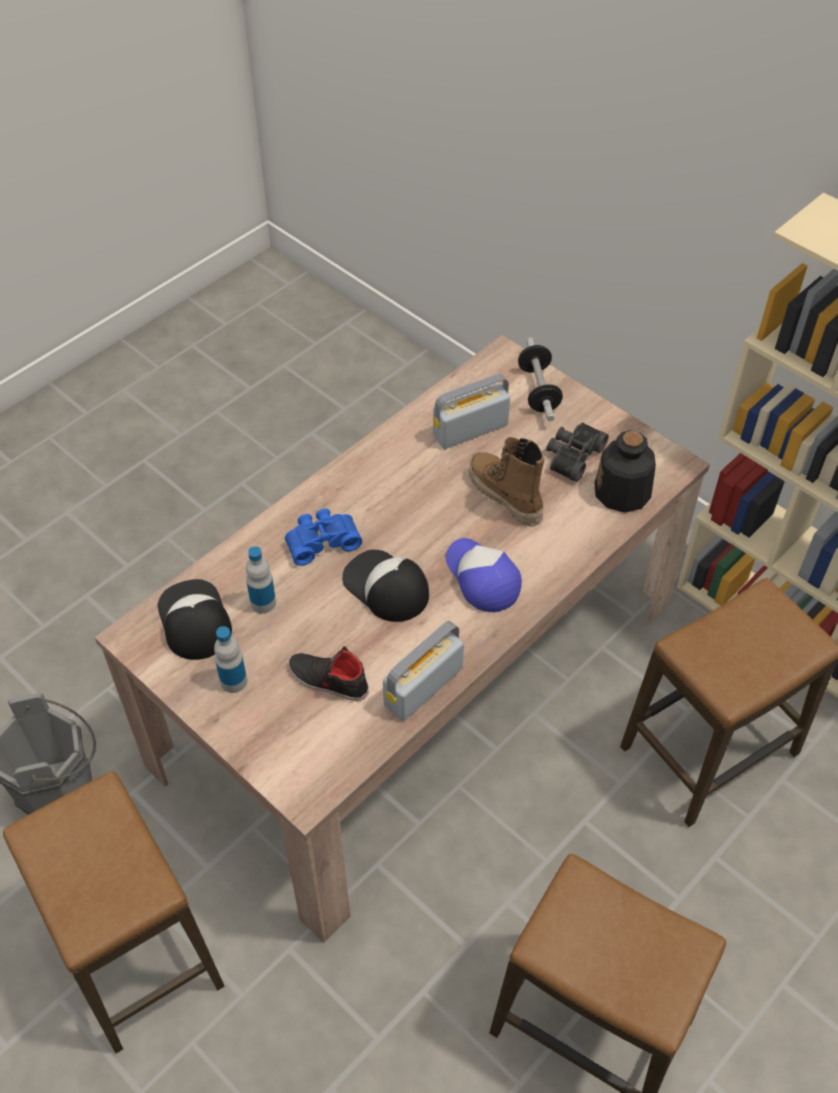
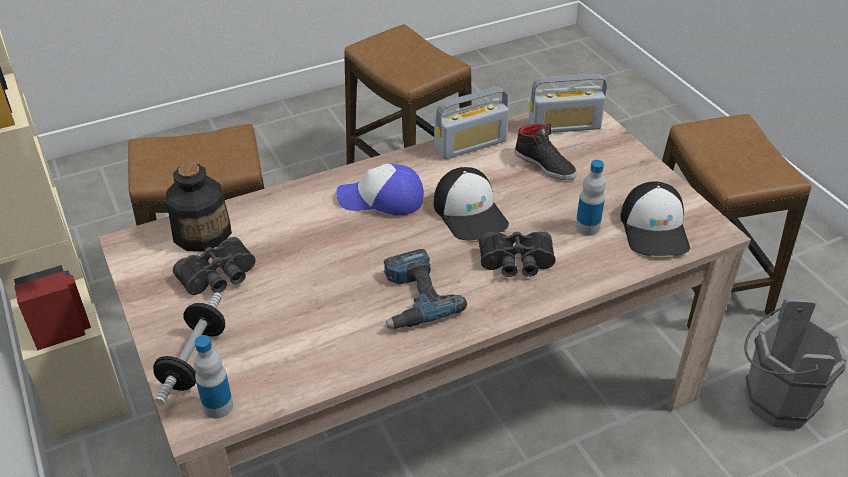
camera: 160 degrees left, 10 degrees down
(233, 681) = (624, 180): bottle -> bottle (218, 406)
(321, 541) = (516, 264): blue binoculars -> black binoculars
(400, 482) = (412, 298): none -> power drill
(470, 430) = (304, 334): radio -> radio (564, 126)
(481, 578) = (381, 199): cap -> cap turned 105 degrees clockwise
(505, 496) = (315, 258): boot -> none

